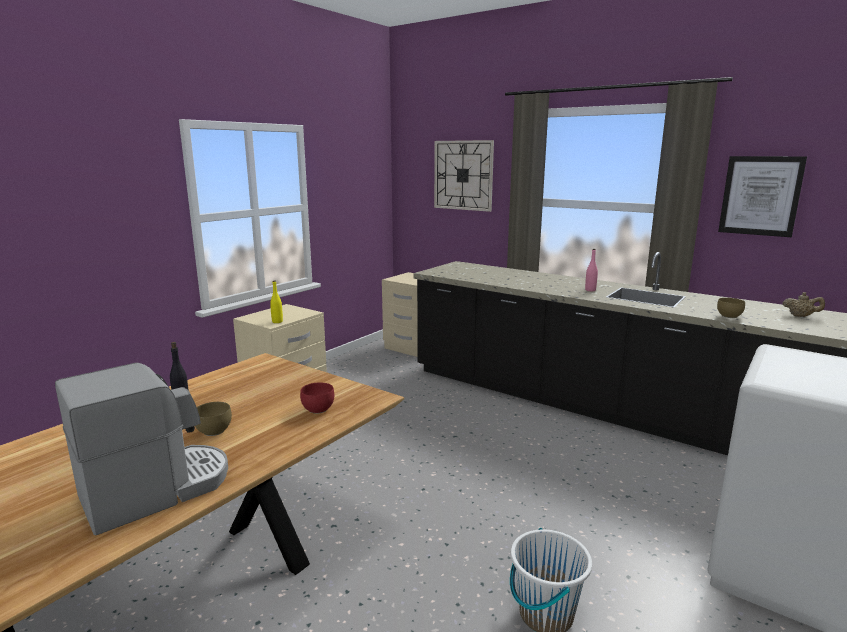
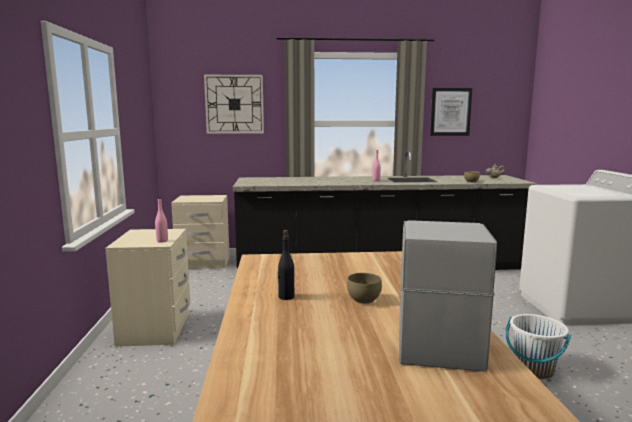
camera: 40 degrees left, 5 degrees down
(277, 321) = (162, 241): yellow bottle -> pink bottle
(317, 410) = (389, 270): red bowl -> none

